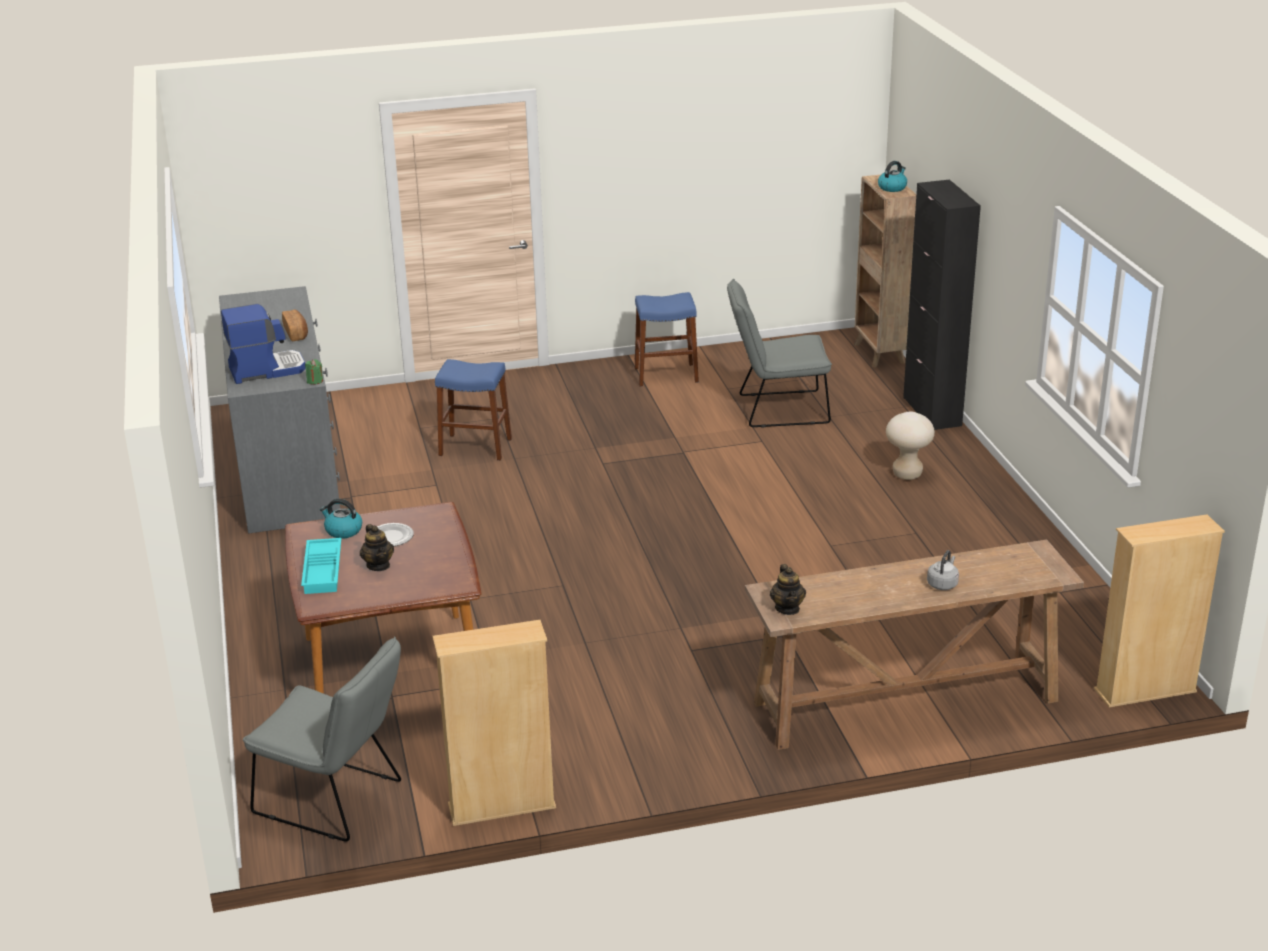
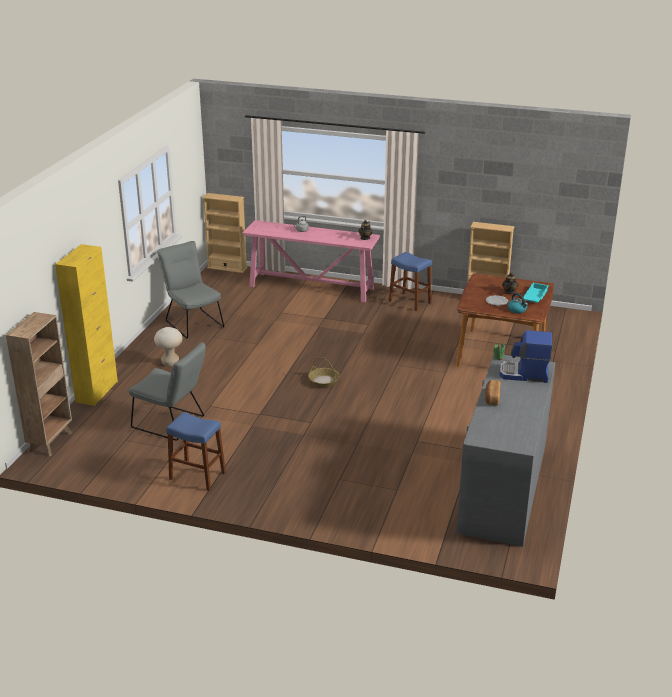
camera: 150 degrees left, 0 degrees up
(336, 800) = (547, 318): grey chair -> grey chair (192, 322)
(475, 447) = (373, 460): blue stool -> blue stool (410, 302)
(650, 521) = (323, 381): none -> basket
(892, 187) = (33, 322): kettle -> none
(903, 702) = (312, 287): brown console table -> pink console table
(931, 411) = (97, 392): black cabinet -> yellow cabinet

